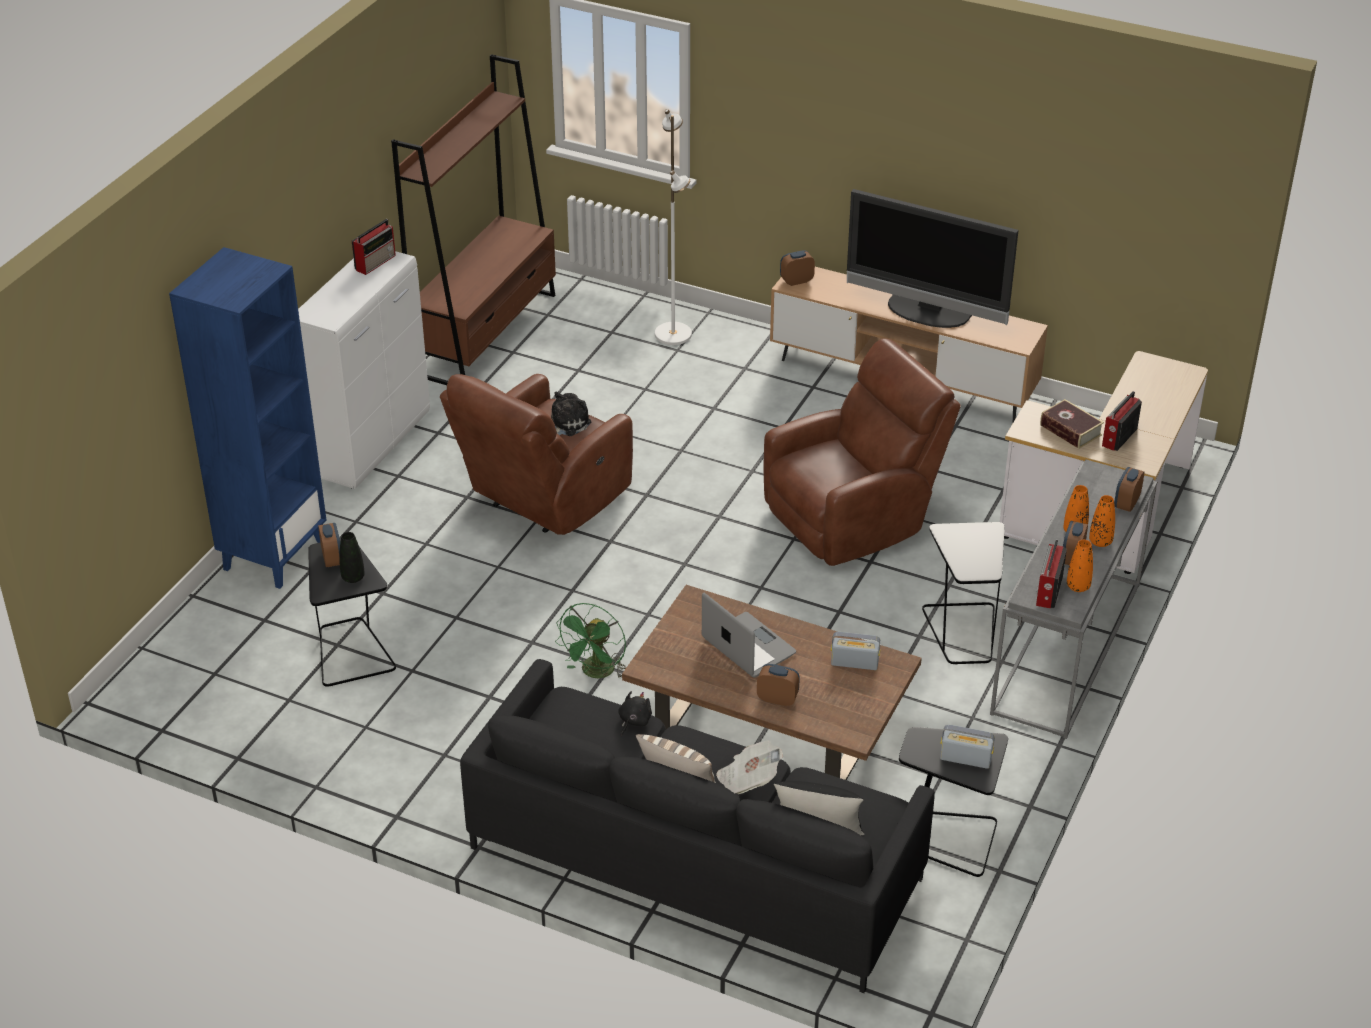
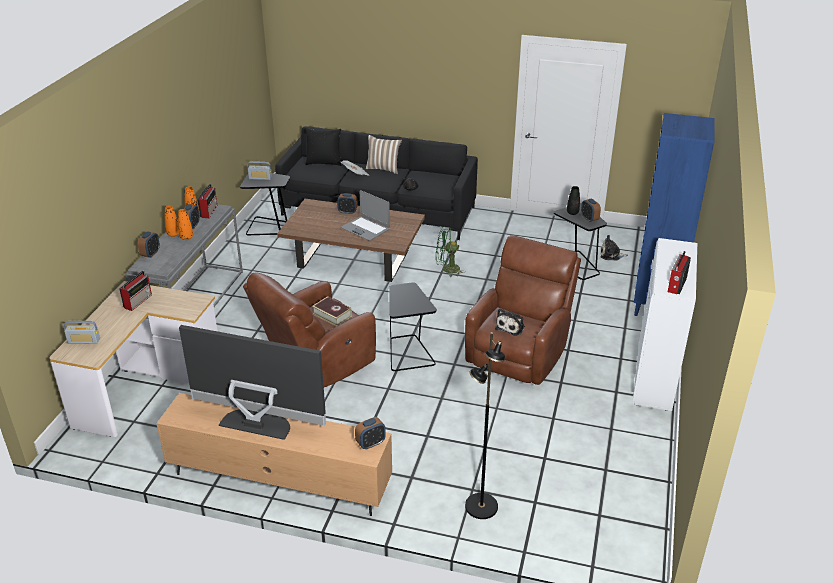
camera: 170 degrees right, 5 degrees down
(267, 670) = (611, 255): none -> plush toy
(486, 334) = (637, 485): brown bookcase -> none
(596, 673) = (447, 269): green fan -> green fan turned 105 degrees counterclockwise
(674, 334) = (480, 507): white floor lamp -> black floor lamp
(854, 663) = (311, 227): radio -> radio (84, 341)
(963, 632) = (251, 307): black side table -> black side table (408, 353)
(1070, 430) = (169, 302): book -> book (332, 315)

